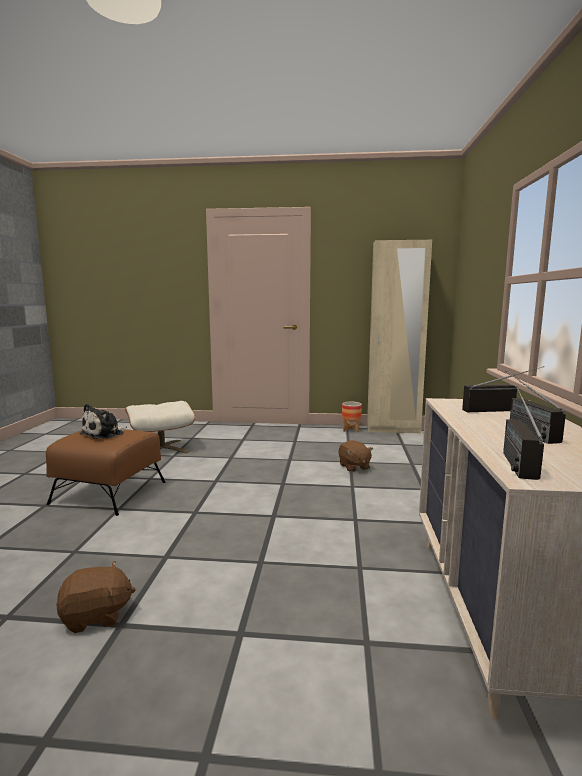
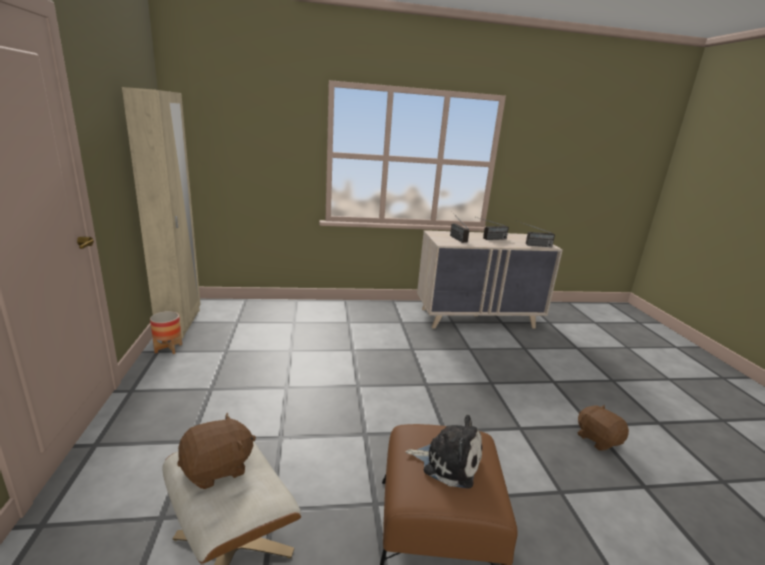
camera: 105 degrees left, 10 degrees up
(354, 467) = (305, 348): brown plush toy -> brown plush toy (218, 468)

